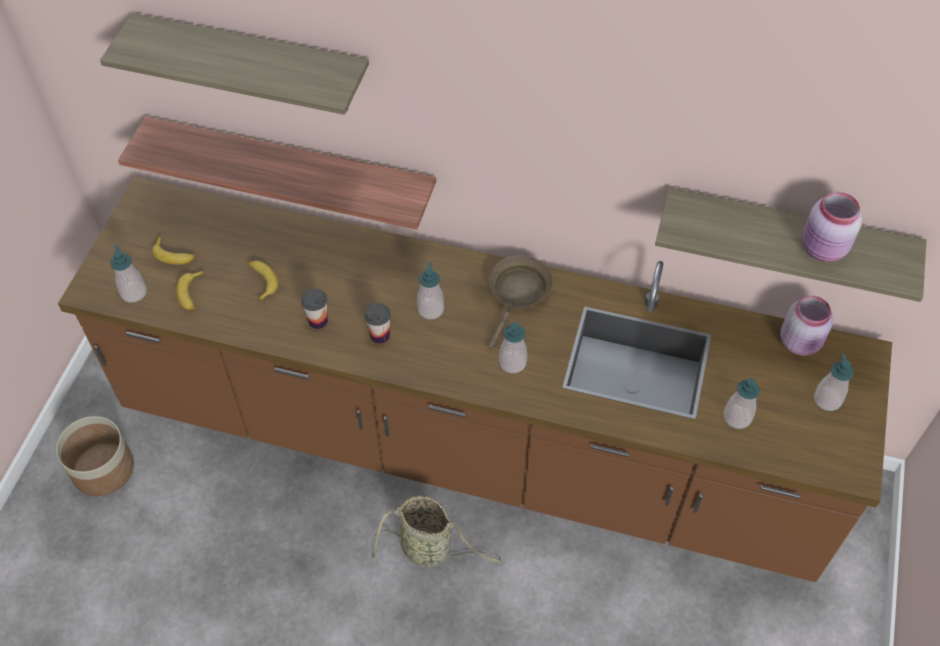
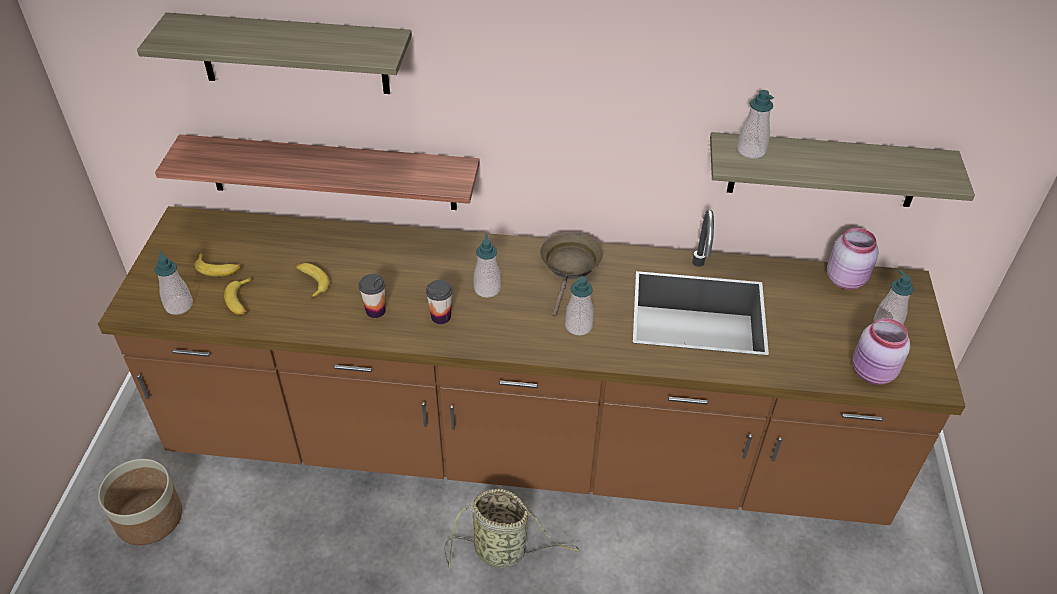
camera: 10 degrees left, 10 degrees down
(737, 417) = (808, 349): soap dispenser -> soap dispenser (751, 151)
(823, 249) = (870, 166): pink jar -> pink jar (872, 373)

